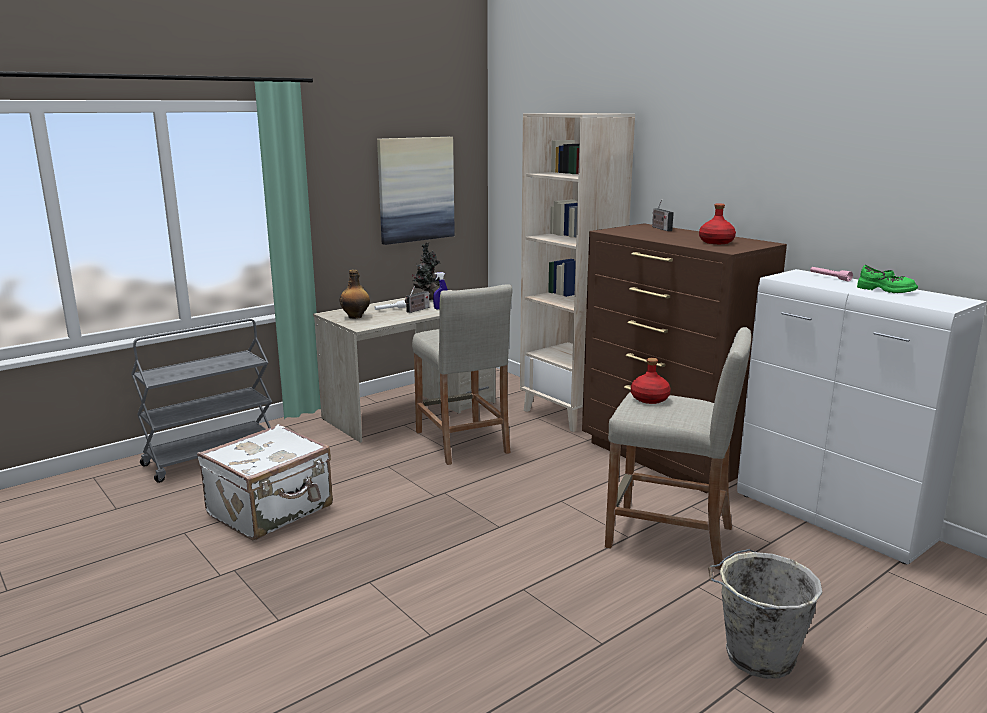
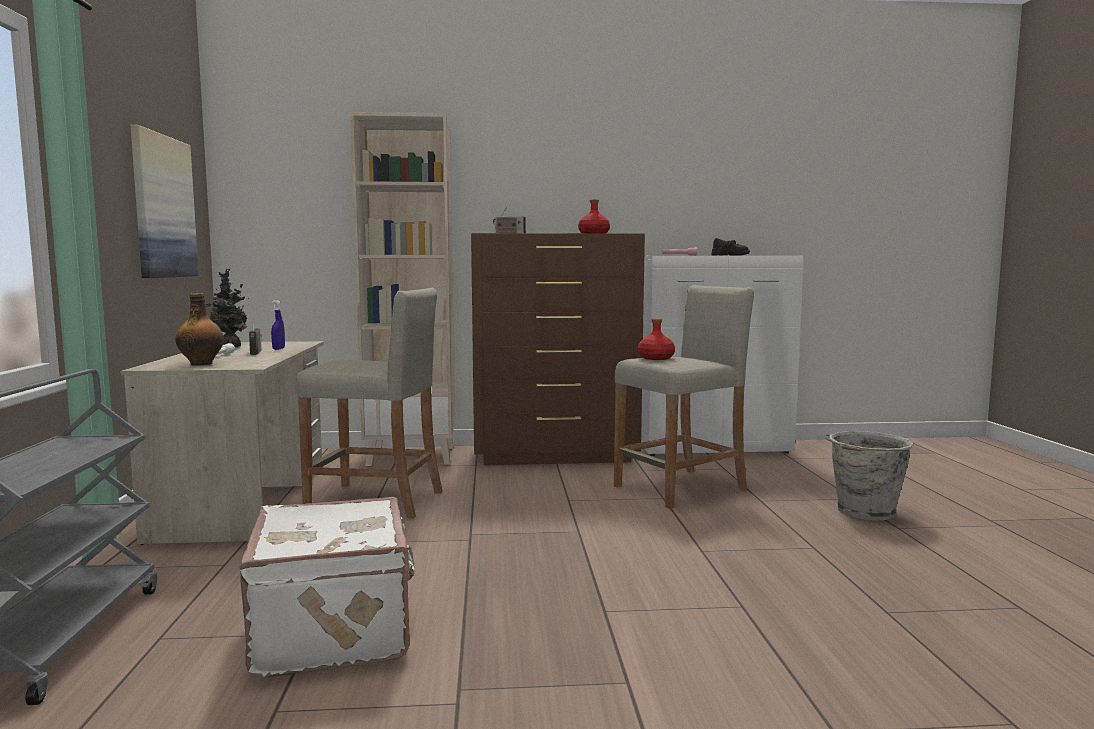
camera: 55 degrees left, 10 degrees down
(886, 290) = (731, 255): green shoe -> black shoe

